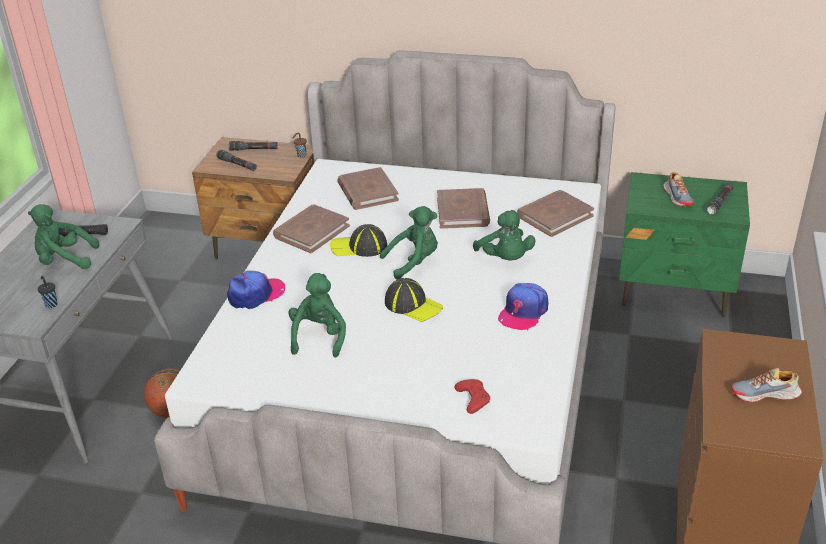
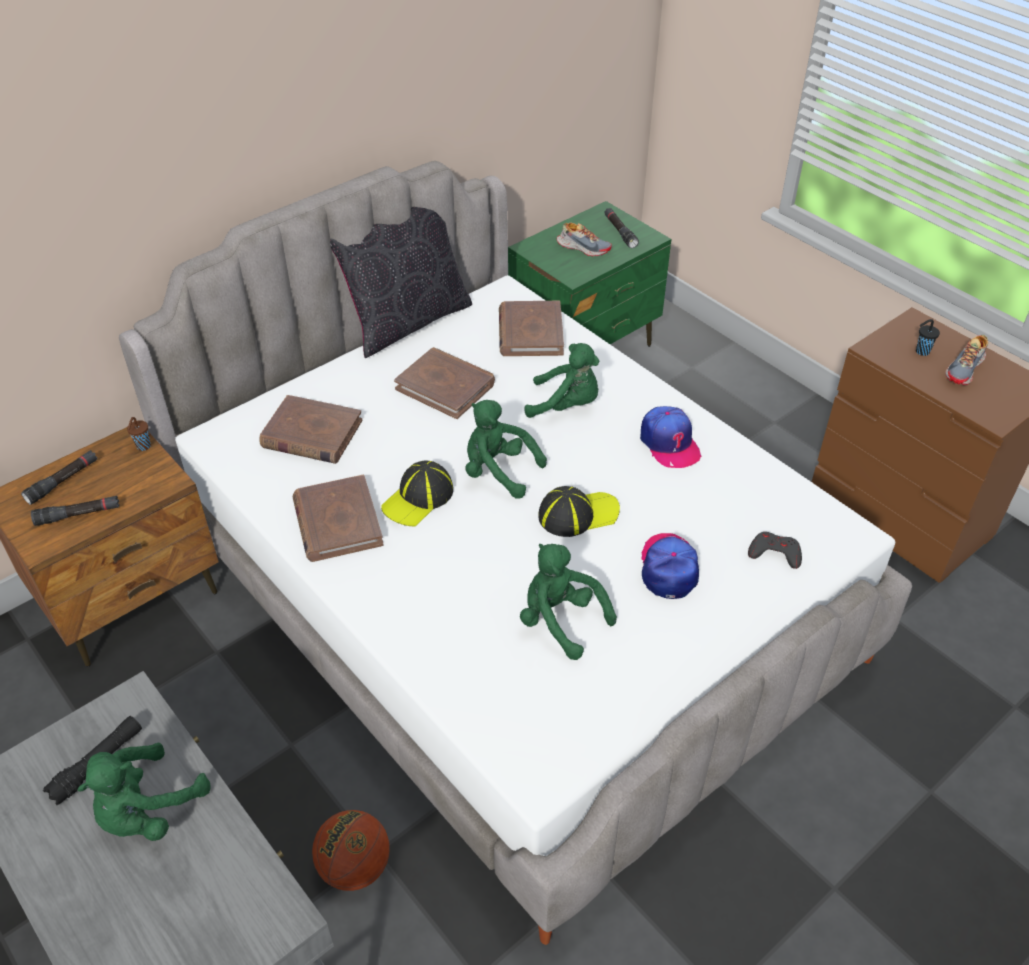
camera: 55 degrees left, 10 degrees up
(51, 304) = (252, 874): black cup -> black cup (921, 352)
(256, 295) = (415, 638): cap -> cap (669, 568)
(414, 262) = (498, 471): green plush toy -> green plush toy turned 75 degrees counterclockwise
(473, 398) = (774, 553): red game controller -> grey game controller
(501, 173) = (407, 321): none -> black pillow

